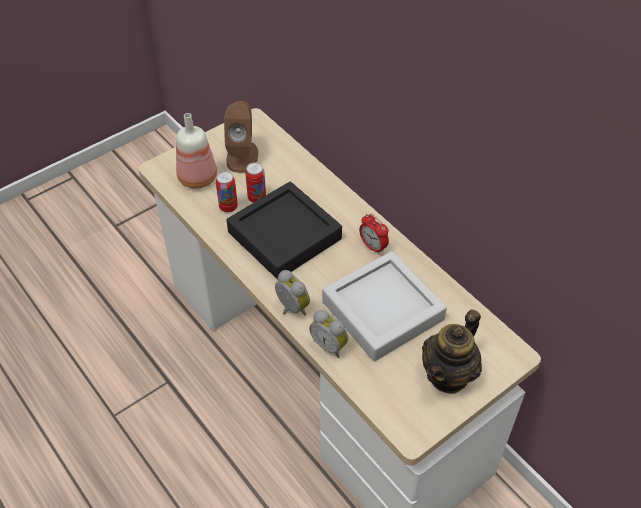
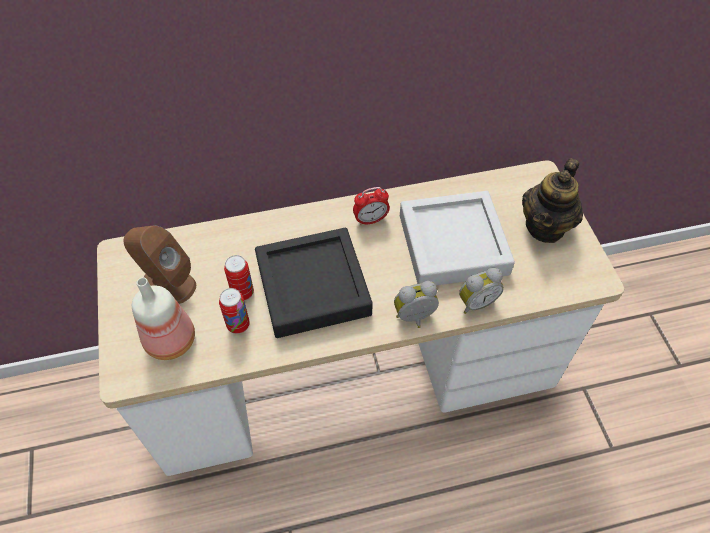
camera: 65 degrees left, 5 degrees up
(448, 375) = (545, 227): teapot -> teapot turned 60 degrees clockwise

